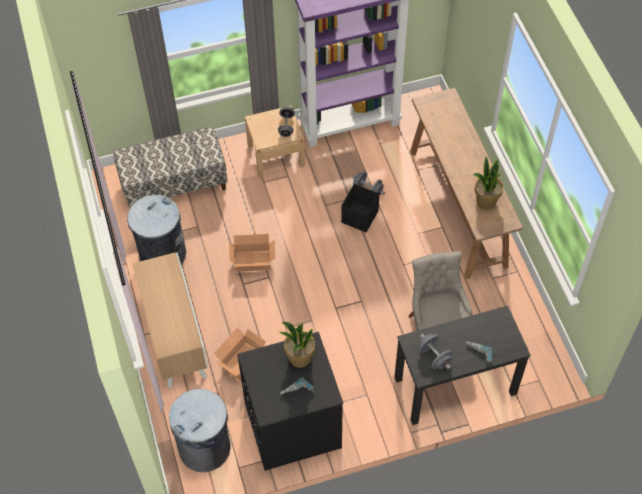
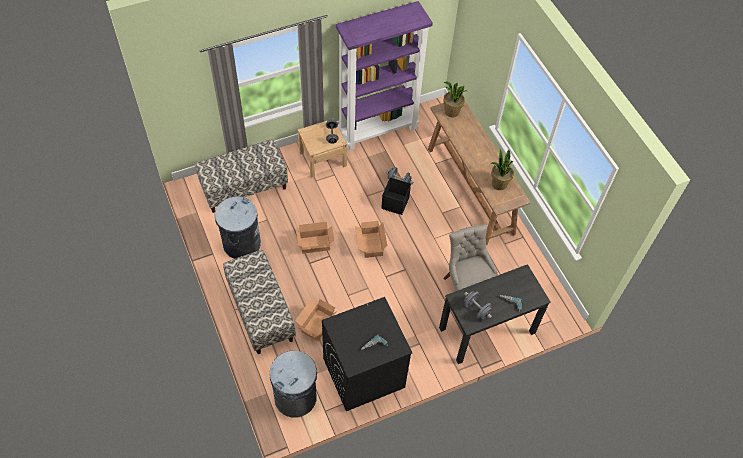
camera: 10 degrees left, 0 degrees up
(175, 339) = (260, 312): cabinet -> bench
(299, 358) = (372, 319): potted plant -> potted plant (451, 112)
(321, 268) = (370, 245): none -> cardboard box

